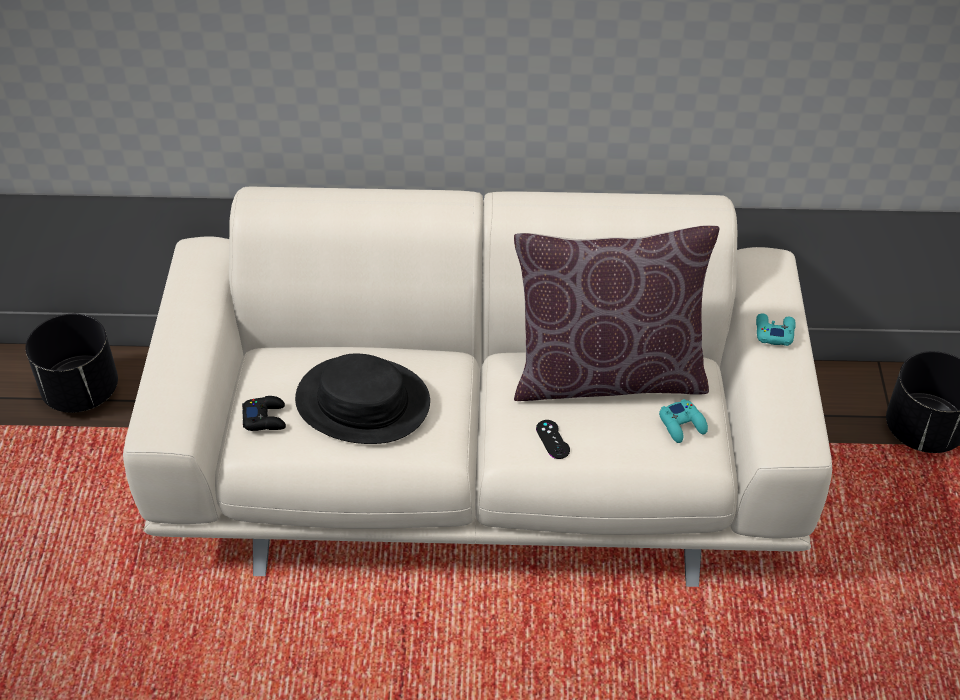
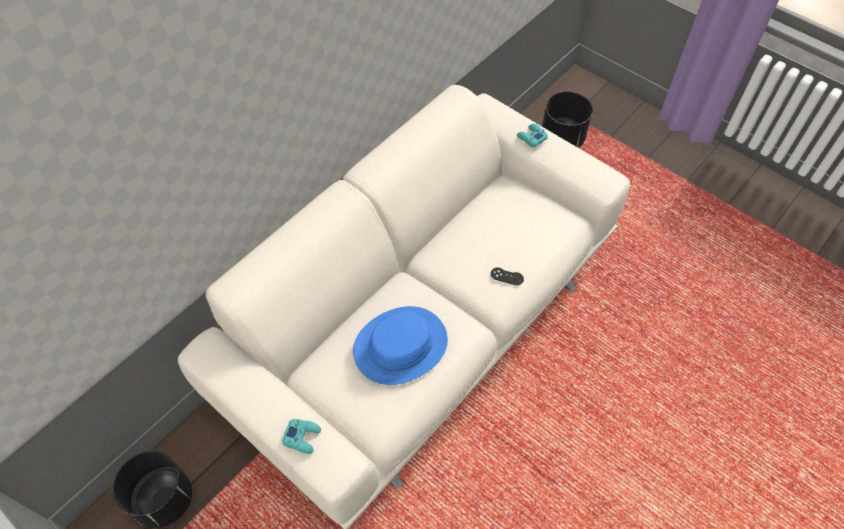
camera: 50 degrees left, 10 degrees up
(265, 418) = (365, 404): black game controller -> none
(362, 402) = (400, 346): black hat -> blue hat
(608, 375) = (482, 223): brown pillow -> none
(682, 425) = (544, 216): turquoise game controller -> turquoise game controller (302, 437)

